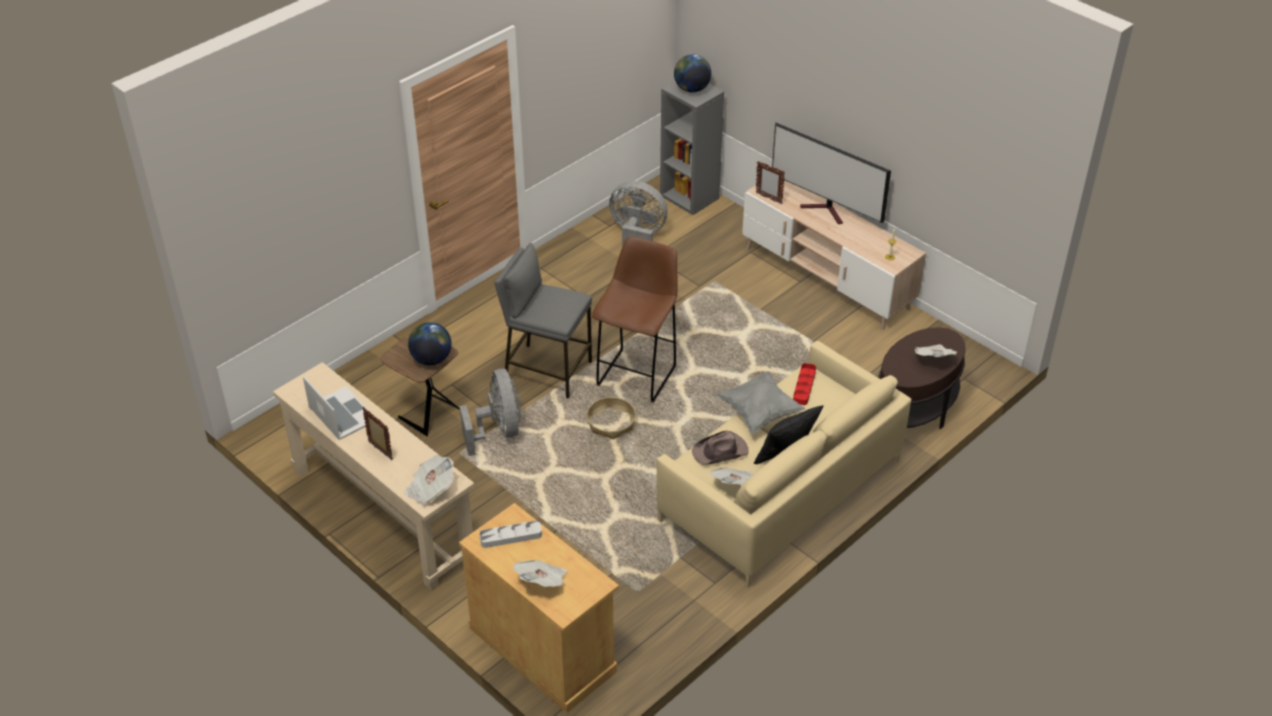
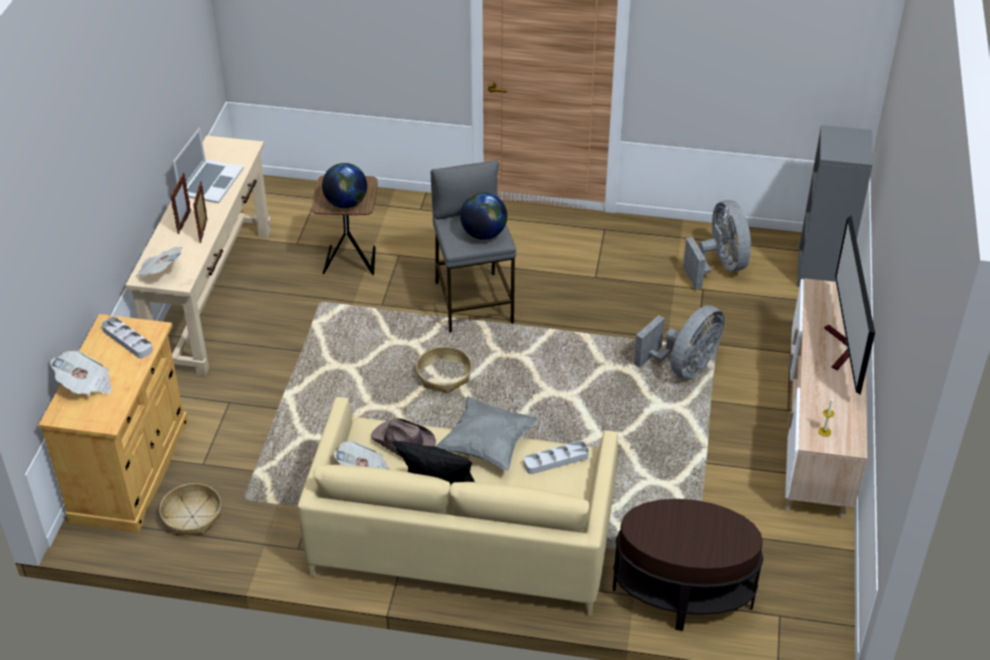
camera: 55 degrees right, 0 degrees up
(498, 431) = (368, 311): grey fan -> grey fan (684, 367)
(628, 631) = (192, 516): none -> basket
(638, 374) = (526, 361): brown stool -> none
(691, 89) = (846, 143): globe -> globe (483, 234)
(768, 198) = (811, 298): picture frame -> picture frame (204, 231)
(804, 386) = (556, 460): red tray -> grey tray
(934, 359) = (694, 542): newspaper -> none

